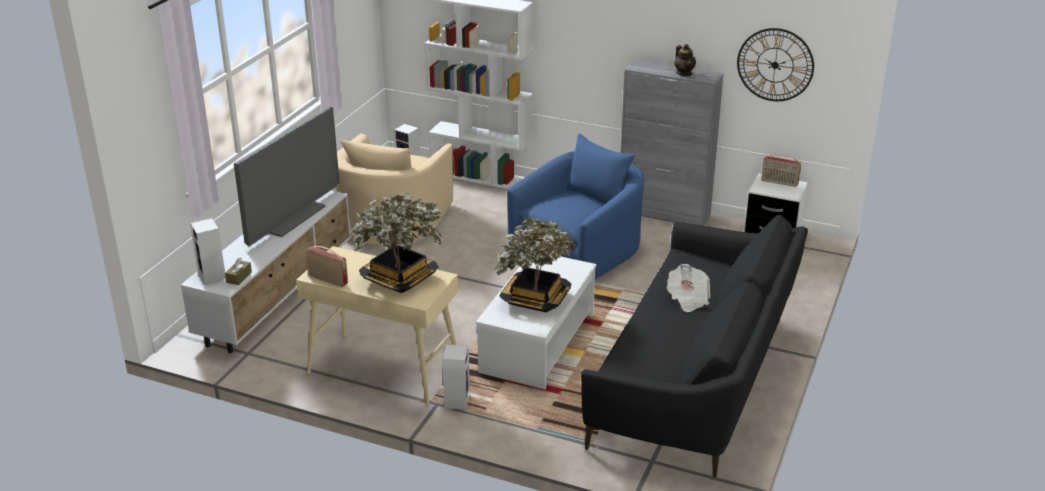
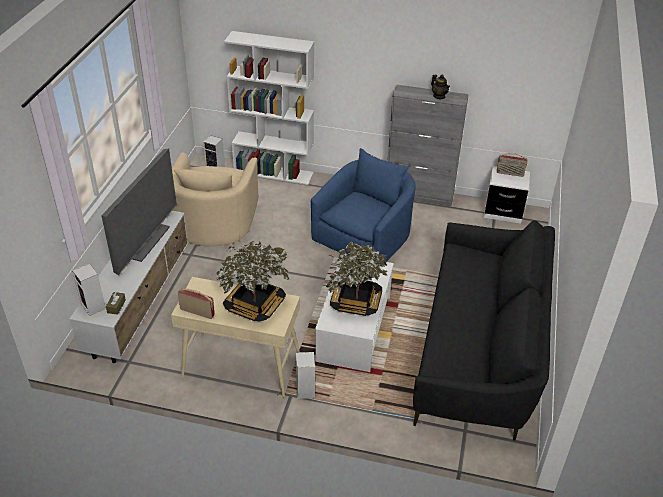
camera: 10 degrees left, 10 degrees up
(688, 299) = (471, 292): newspaper -> none
(775, 65) = (509, 87): wall clock -> none

